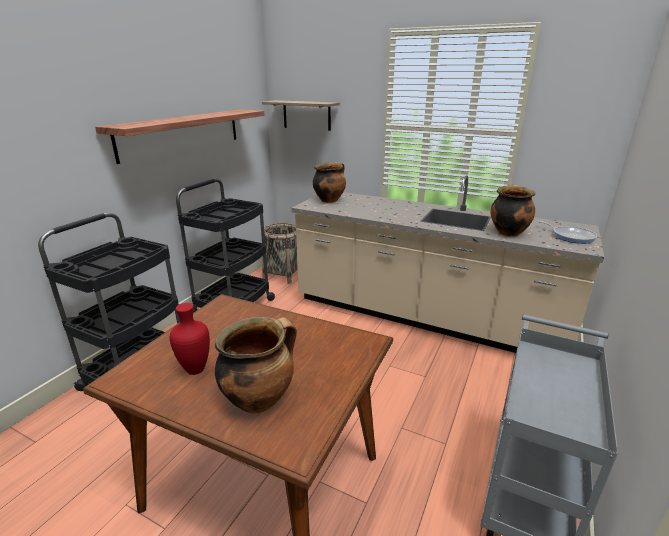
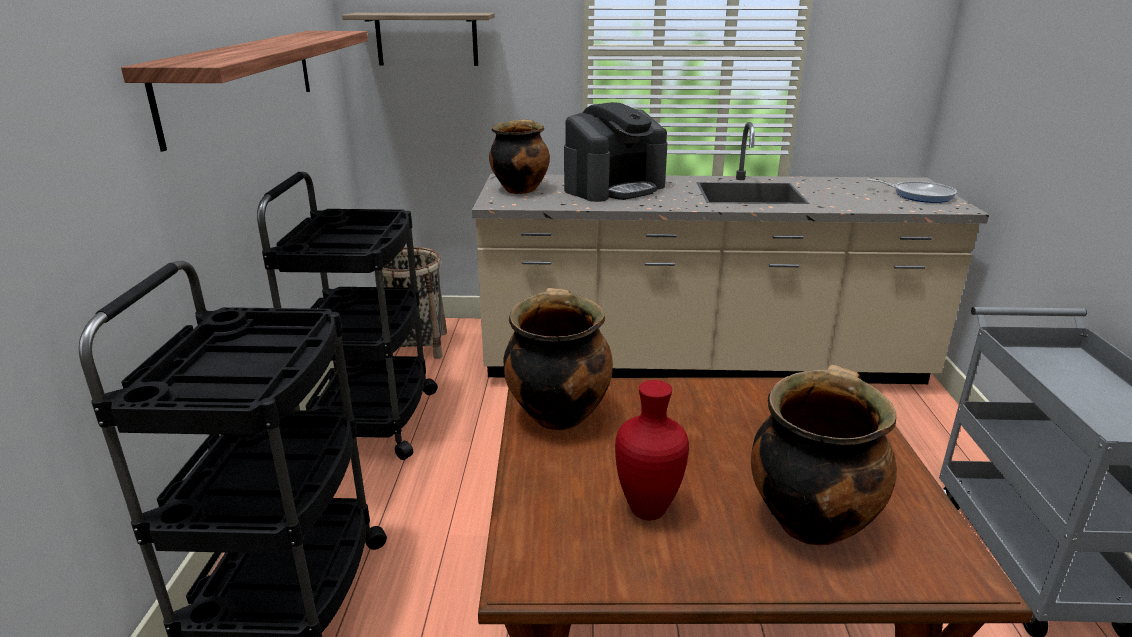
camera: 25 degrees left, 0 degrees up
(379, 205) = (614, 188): none -> coffee machine
(508, 232) = (842, 201): cooking pot -> cooking pot (557, 414)

